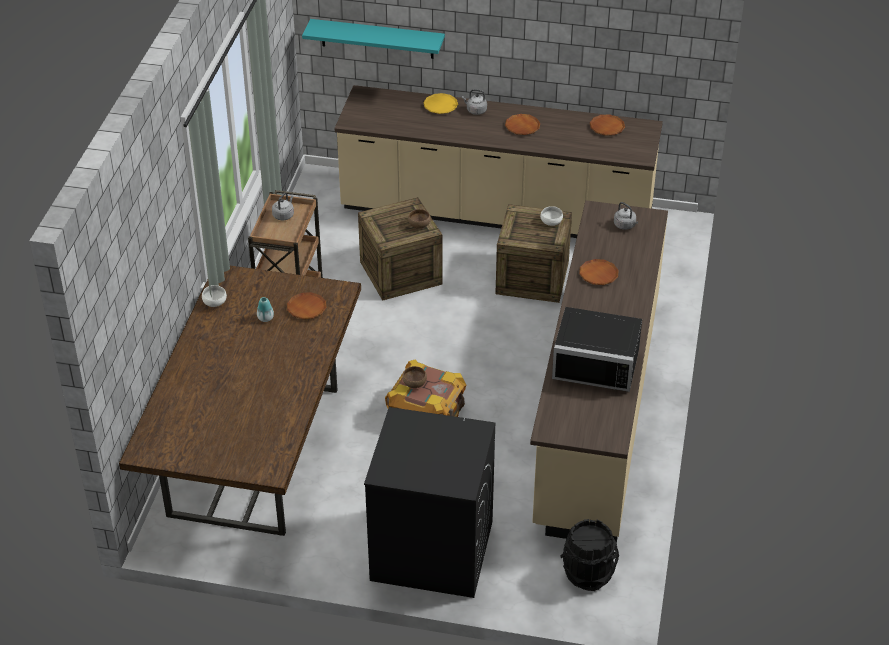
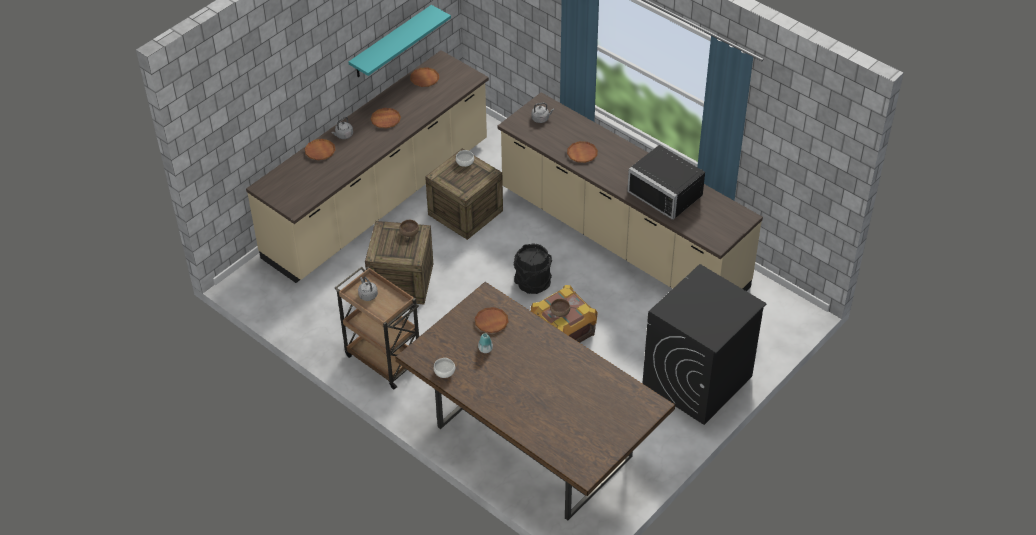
camera: 60 degrees left, 5 degrees up
(377, 39) = (252, 138): turquoise shelf -> turquoise shelf (391, 42)
(440, 106) = (320, 151): yellow plate -> brown plate
(588, 574) = (765, 310): black bucket -> black bucket (533, 283)
(597, 362) = (668, 192): black microwave -> black microwave turned 90 degrees clockwise

